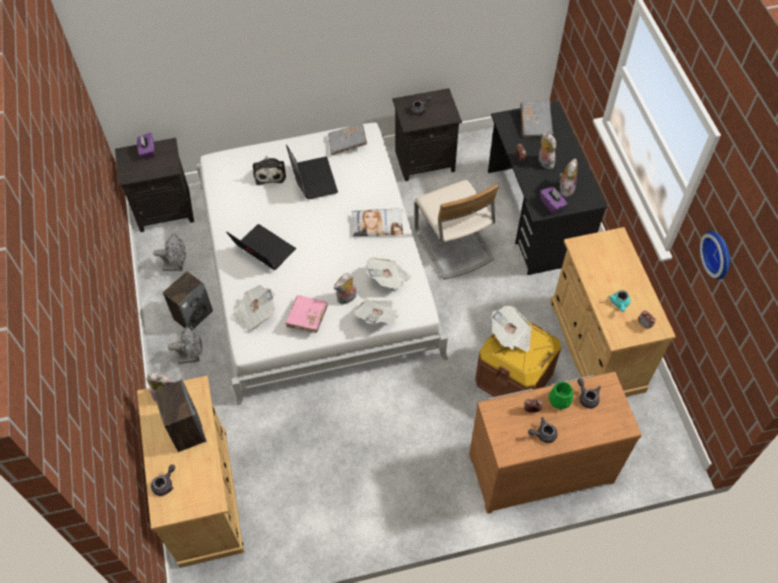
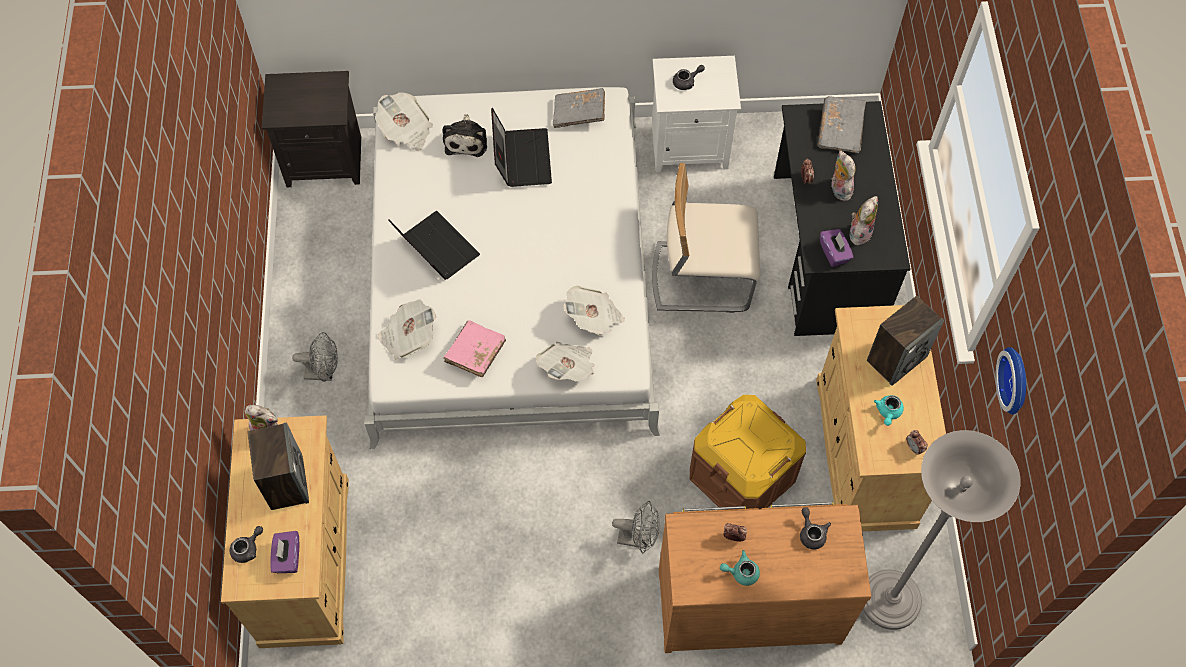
camera: 10 degrees right, 5 degrees up
(147, 151) = (308, 85): purple tissue box -> purple tissue box (287, 557)
(176, 266) = (325, 243): grey fan -> grey fan (638, 539)
(193, 315) = (335, 315): speaker -> speaker (896, 358)
(347, 299) = (533, 336): plush toy -> none
(377, 225) = (596, 238): pillow -> none
(425, 160) = (690, 145): black nightstand -> white nightstand
(453, 245) = (701, 276): beige chair -> beige chair turned 105 degrees clockwise
(511, 336) = (740, 425): newspaper -> newspaper (406, 130)
(543, 434) = (741, 572): grey teapot -> turquoise teapot
(560, 400) = (775, 531): green vase -> none
(639, 446) = (889, 601): none -> grey floor lamp

